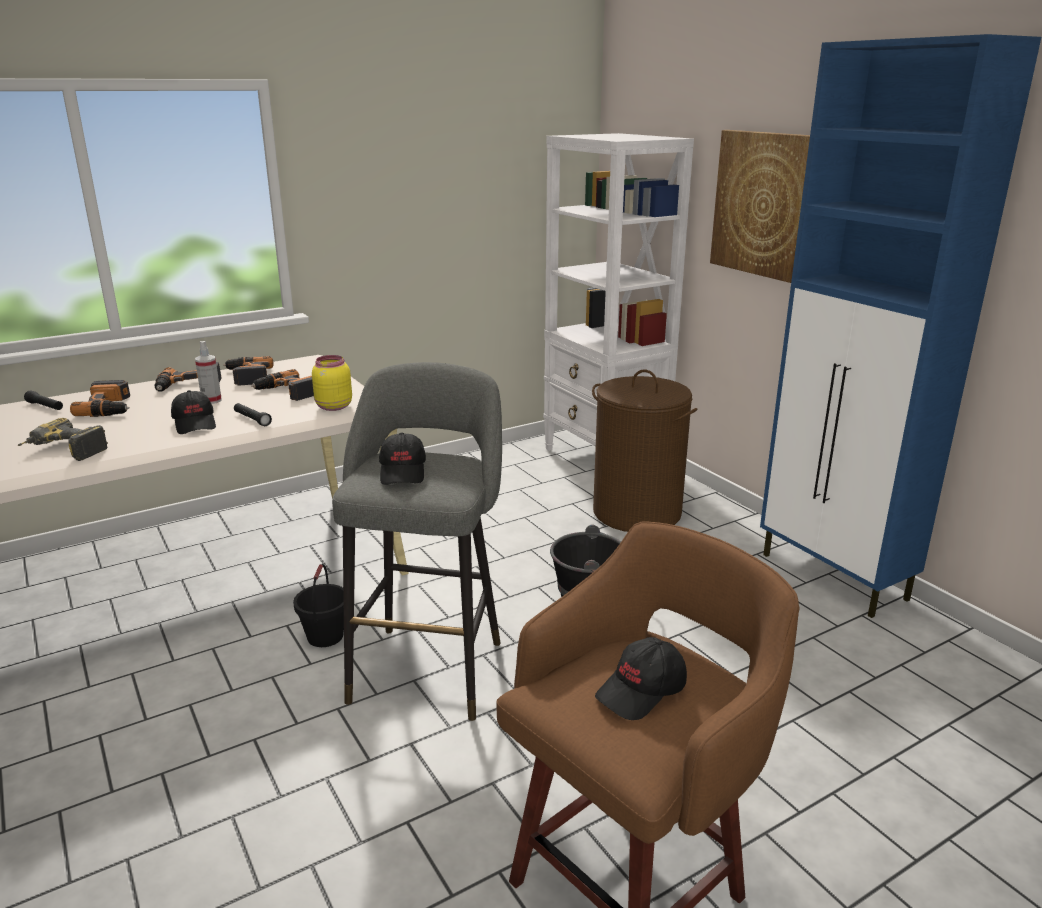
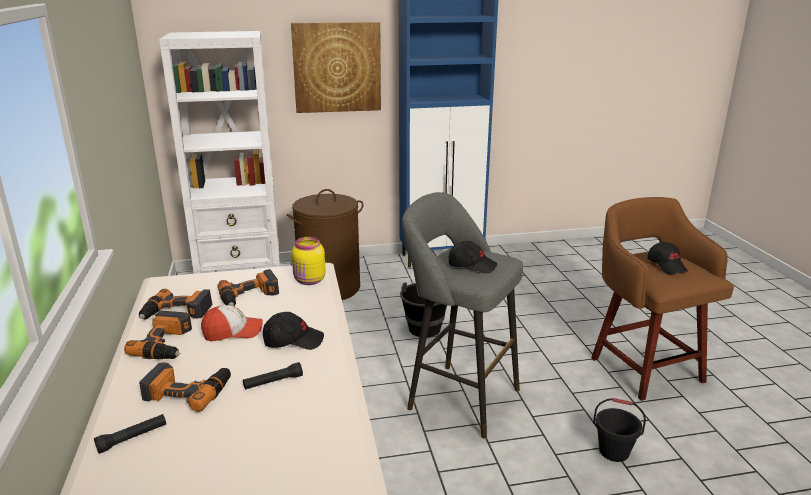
camera: 70 degrees left, 0 degrees up
(63, 452) = (310, 412): power drill -> none
(211, 400) = (233, 332): spray bottle -> cap
(252, 419) = (308, 314): black flashlight -> black flashlight (273, 382)
(325, 636) = (399, 439): black bucket -> black bucket (614, 451)

